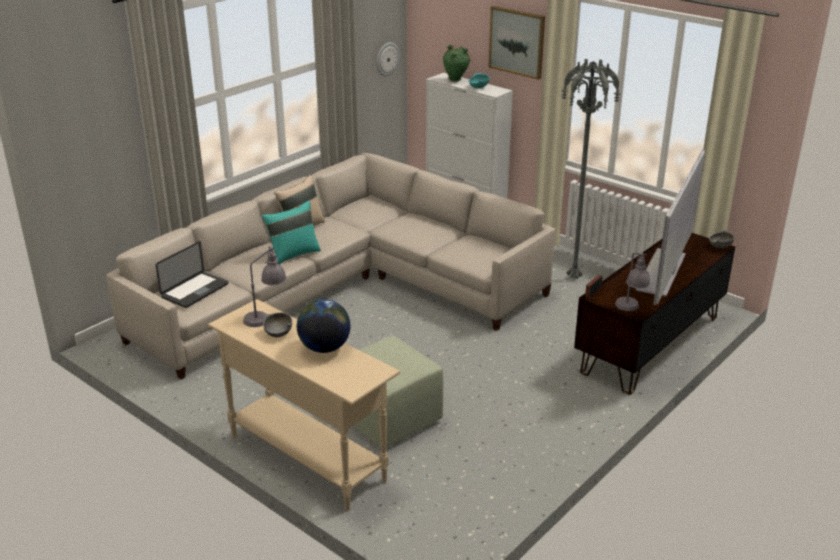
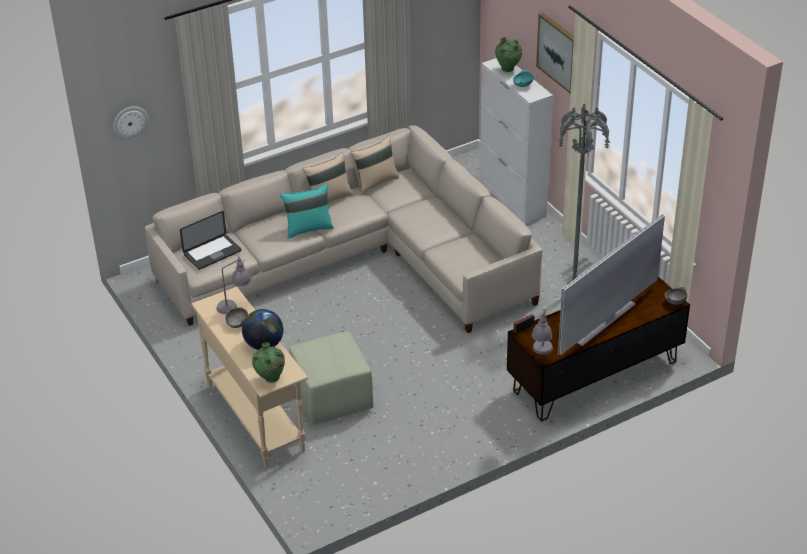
camera: 20 degrees right, 10 degrees up
(342, 209) = (375, 182): none -> beige pillow
(354, 382) = (270, 379): none -> green vase
(387, 59) = (454, 31): wall clock -> wall clock (130, 121)

